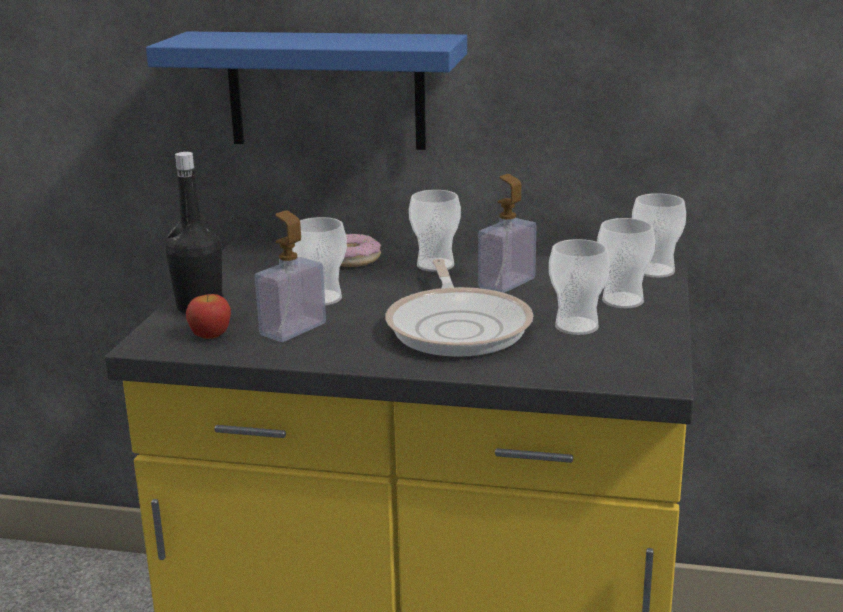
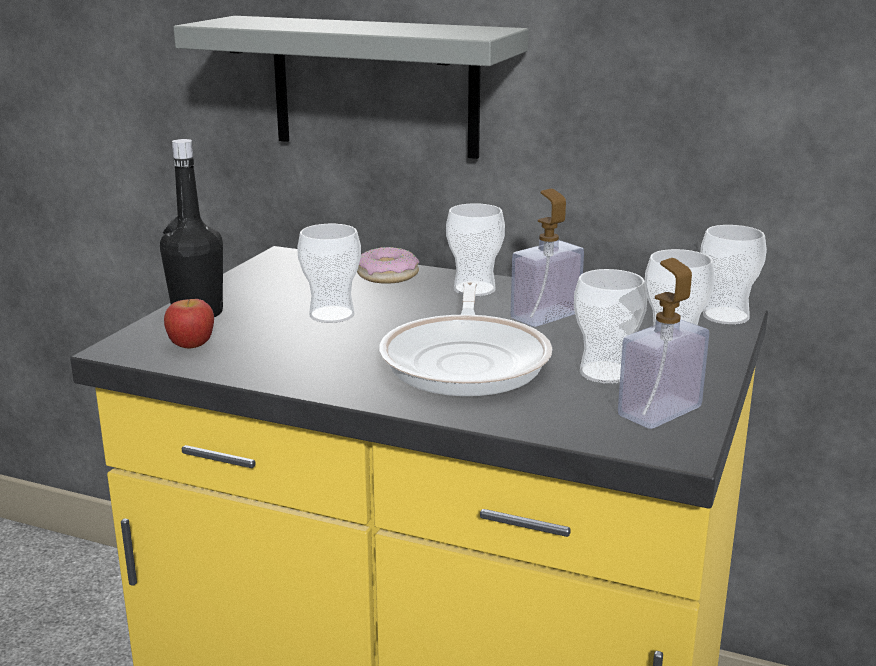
camera: 10 degrees right, 0 degrees up
(293, 329) = (282, 346): soap dispenser -> soap dispenser (659, 411)
(326, 90) = (374, 86): blue shelf -> grey shelf

